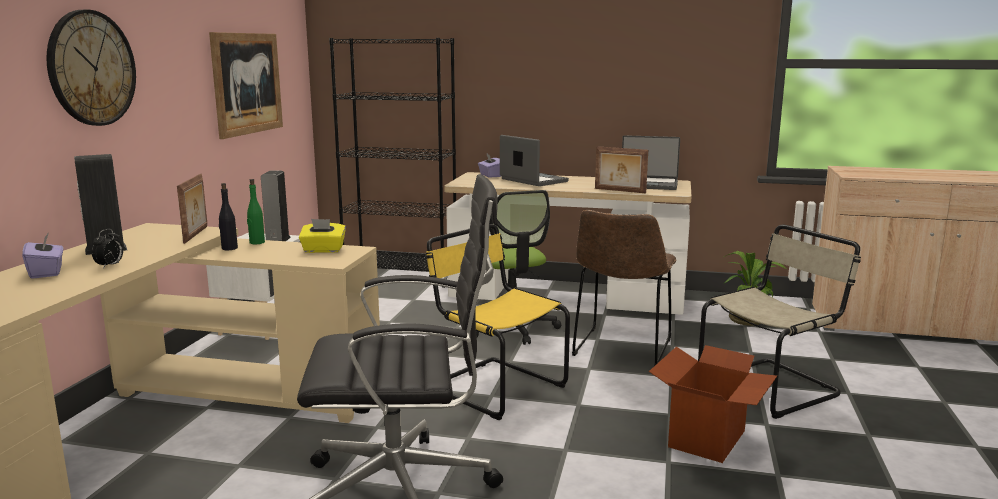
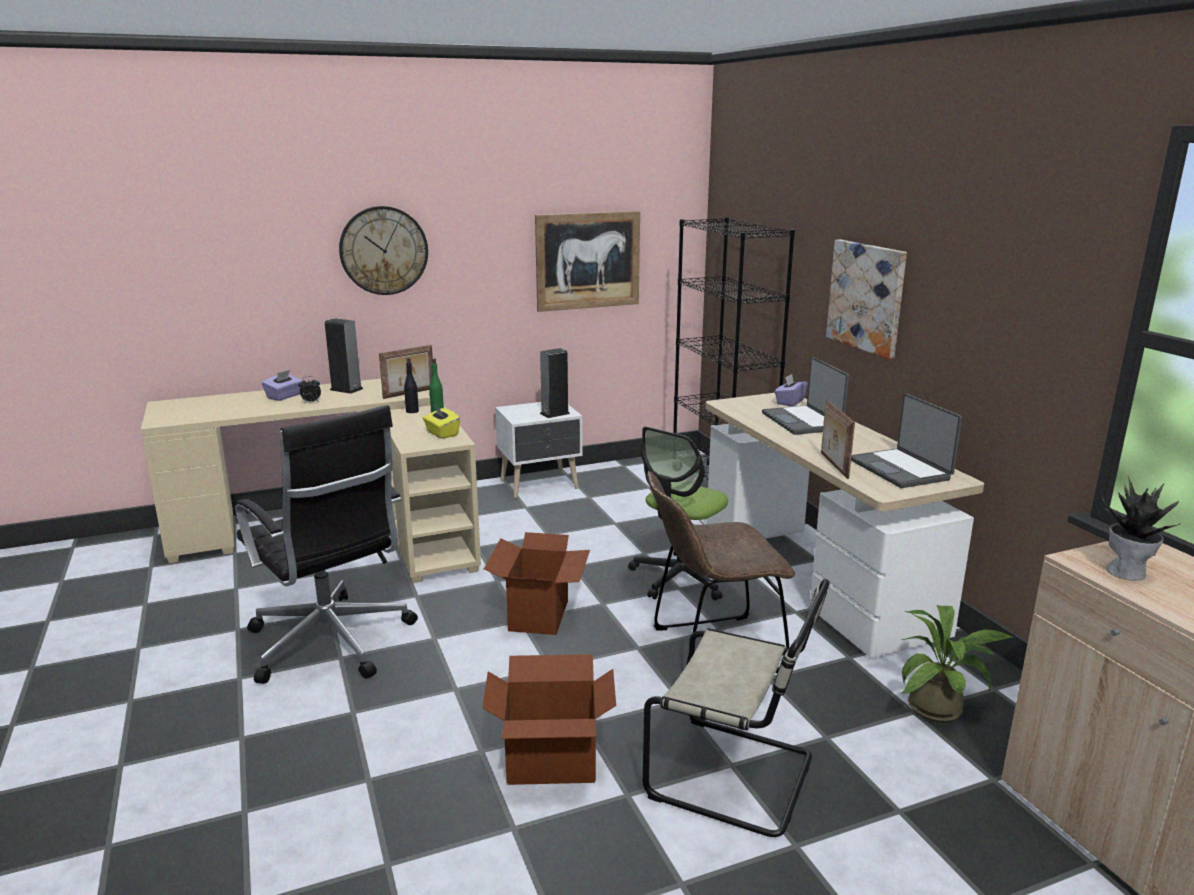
camera: 55 degrees right, 5 degrees up
(494, 386) = (540, 615): yellow chair -> cardboard box
(532, 180) = (803, 421): laptop -> laptop turned 150 degrees clockwise
(546, 79) = (867, 297): none -> picture
(872, 174) = (1127, 572): none -> potted plant

